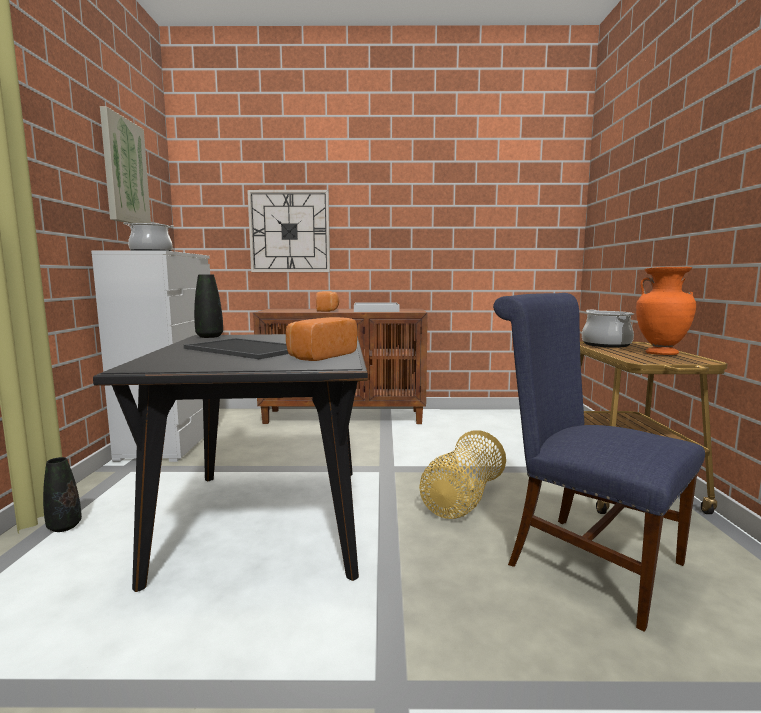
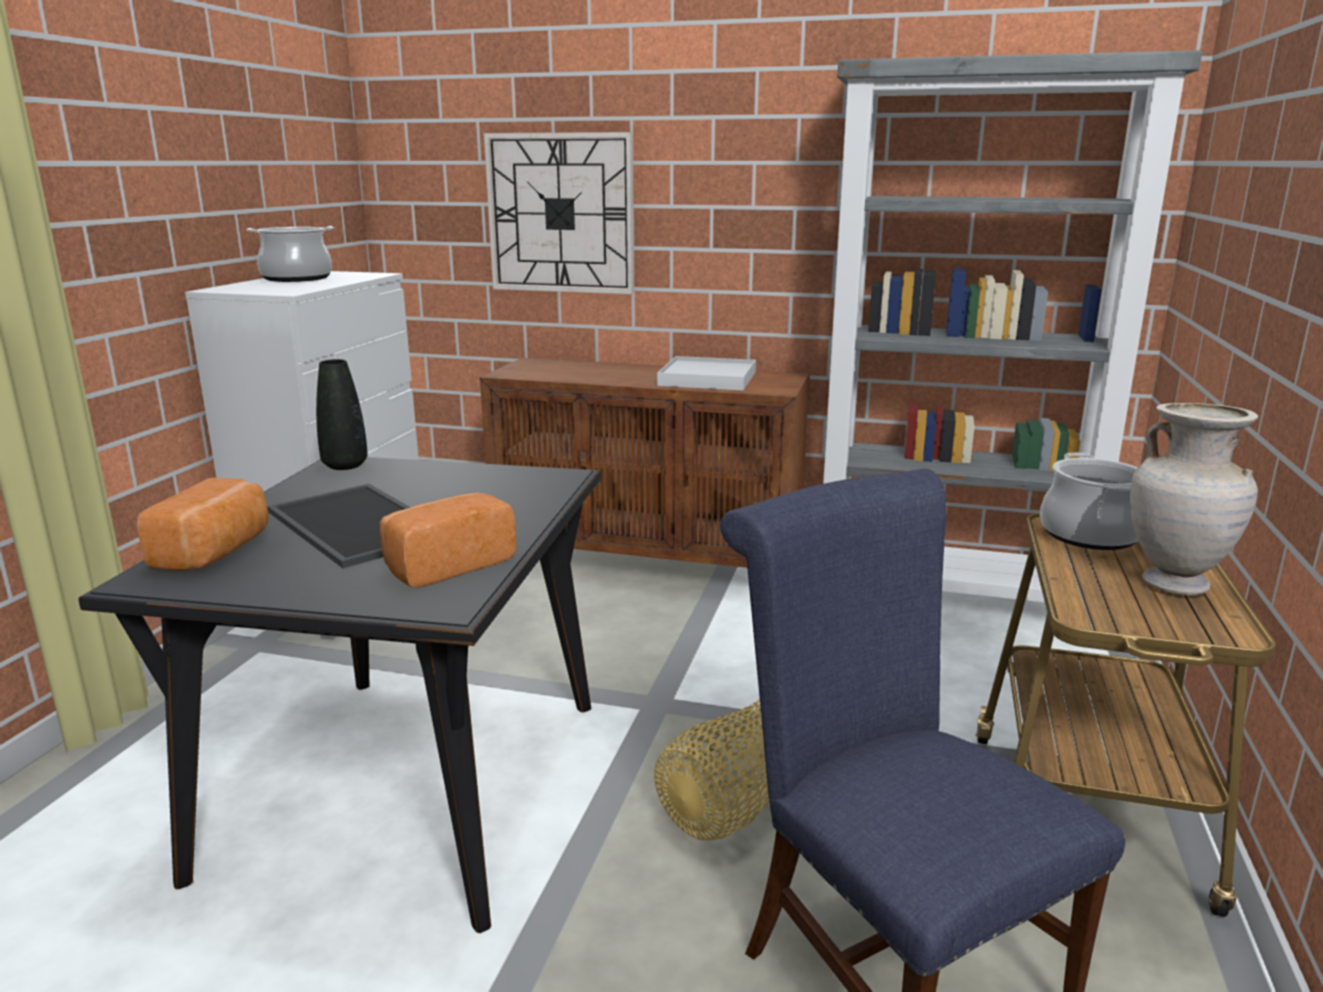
camera: 15 degrees right, 10 degrees up
(64, 527) = (132, 750): black vase -> none
(124, 171) = (250, 130): picture -> none
(328, 310) = (617, 375): bread -> bread (216, 551)
(502, 416) = (949, 600): none -> grey bookcase
(661, 354) = (1174, 584): orange vase -> beige vase

